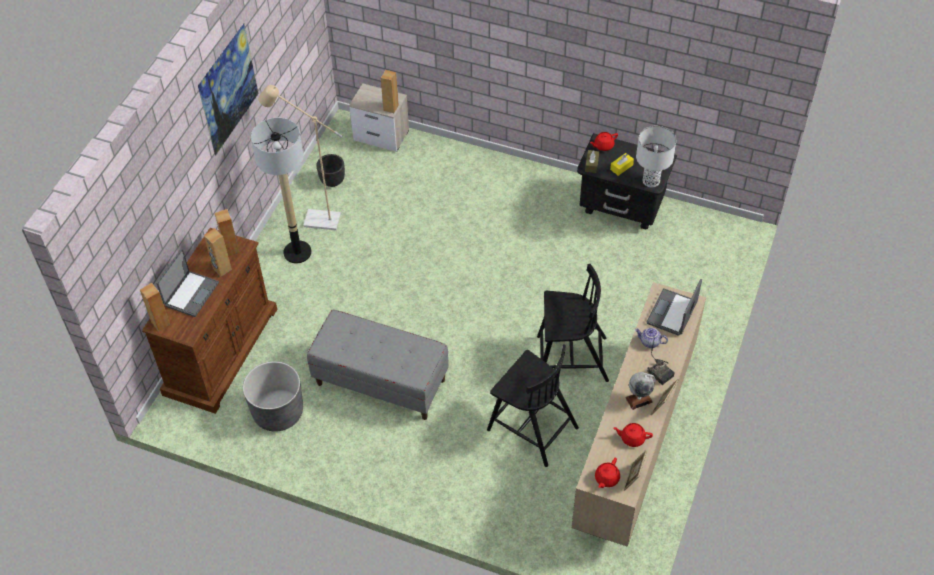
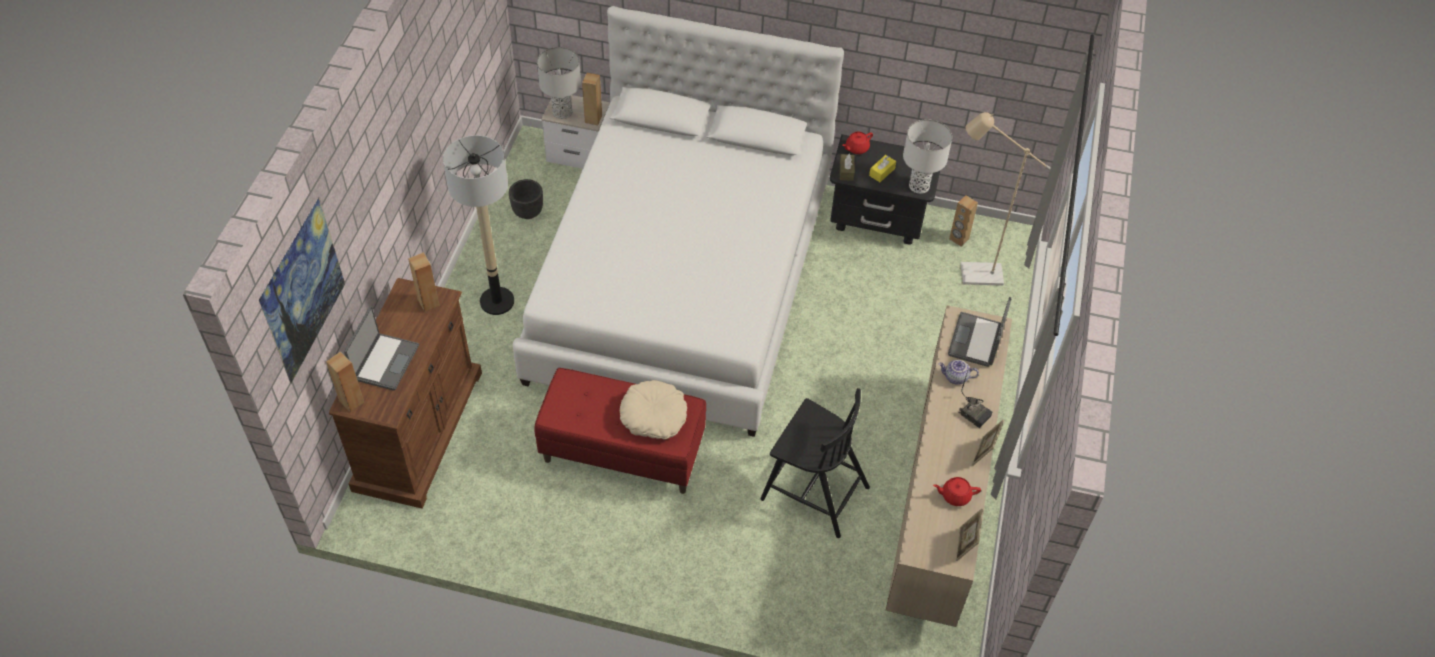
camera: 10 degrees left, 0 degrees up
(222, 269) = (420, 328): brown speaker -> brown speaker (958, 239)
(233, 107) = (416, 125): picture -> picture (311, 312)
(278, 412) = (501, 500): grey planter -> none
(315, 220) = (513, 260): beige floor lamp -> beige floor lamp (973, 274)
(366, 101) = (562, 112): none -> white table lamp
(381, 381) = (623, 451): grey bench -> red bench
(403, 354) = (654, 415): none -> beige pillow
(450, 246) = (682, 281): none -> white bed
(570, 359) = (846, 405): black chair -> none
(606, 478) = (933, 548): red teapot -> none
(639, 399) = (955, 448): globe -> none

